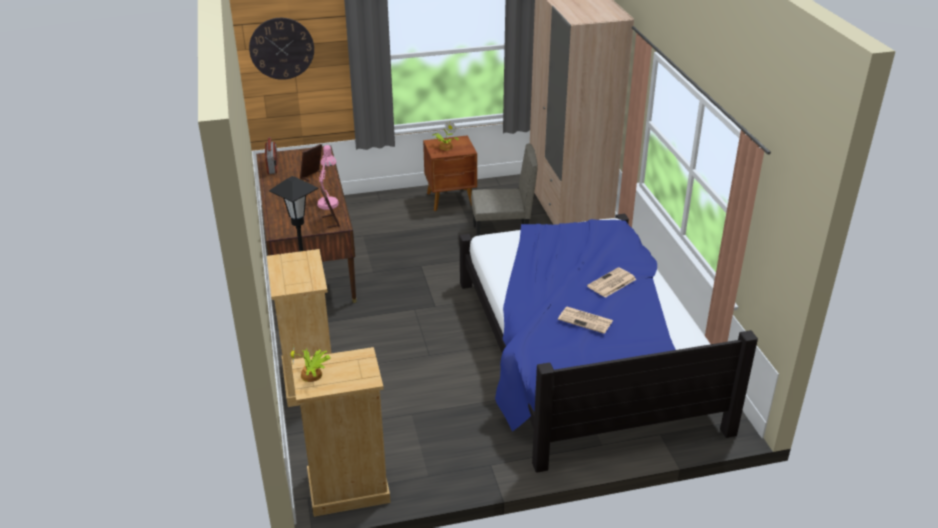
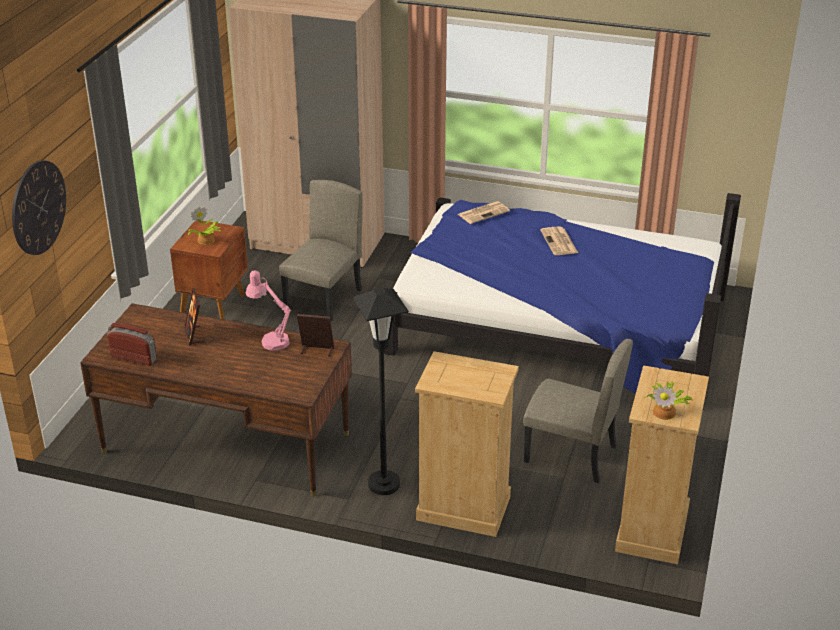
camera: 60 degrees left, 0 degrees up
(412, 413) = (570, 454): none -> beige chair
(586, 320) = (604, 274): newspaper -> newspaper (484, 212)

